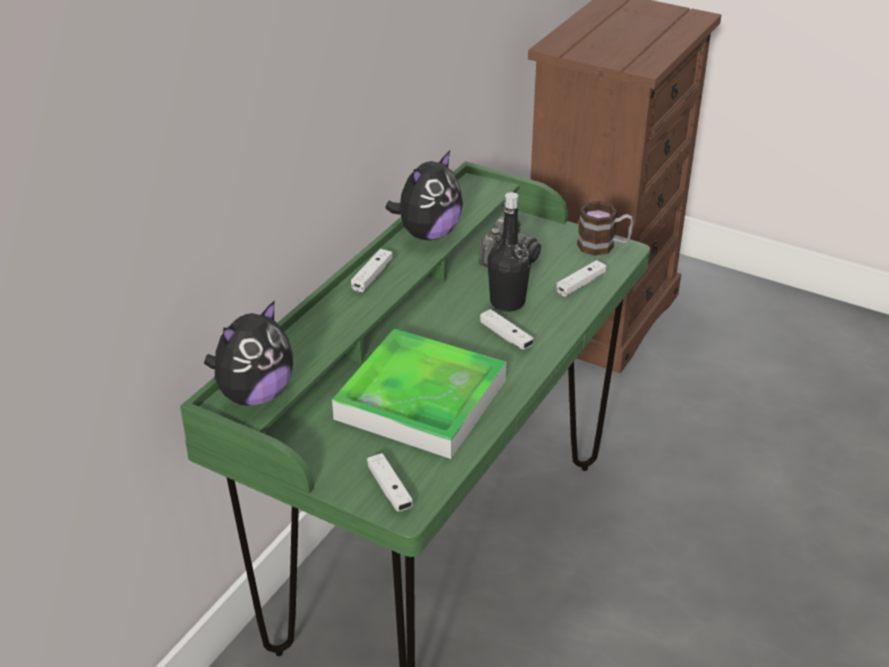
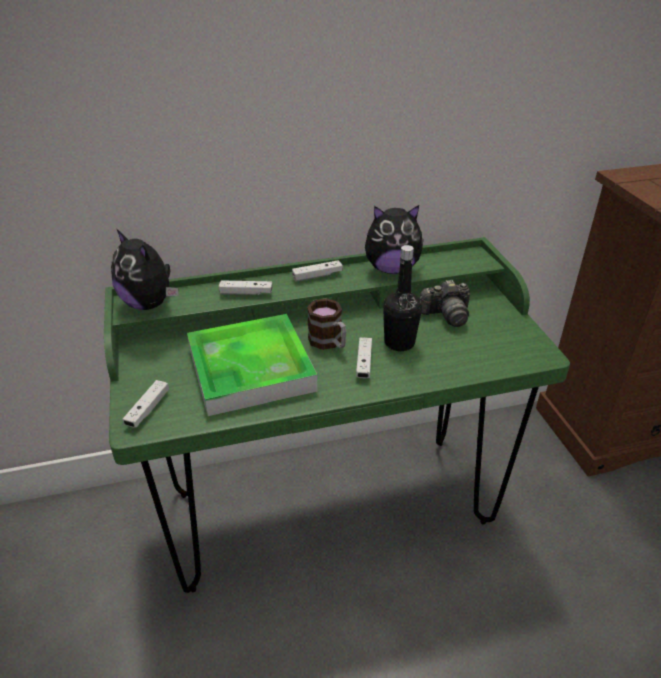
camera: 45 degrees right, 0 degrees up
(254, 394) = (149, 304): plush toy -> plush toy turned 45 degrees clockwise
(581, 284) = (471, 360): white game controller -> white game controller (246, 293)
(603, 246) = (530, 344): mug -> mug (329, 343)

